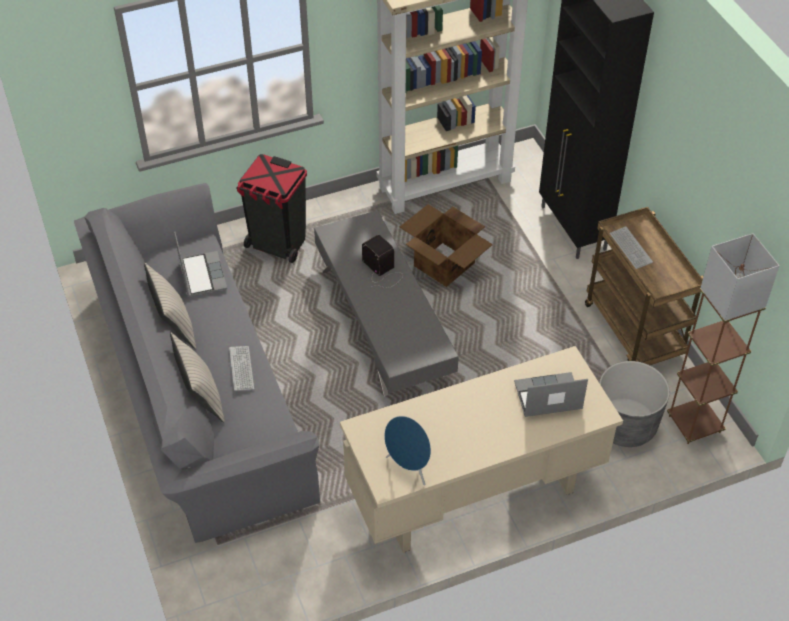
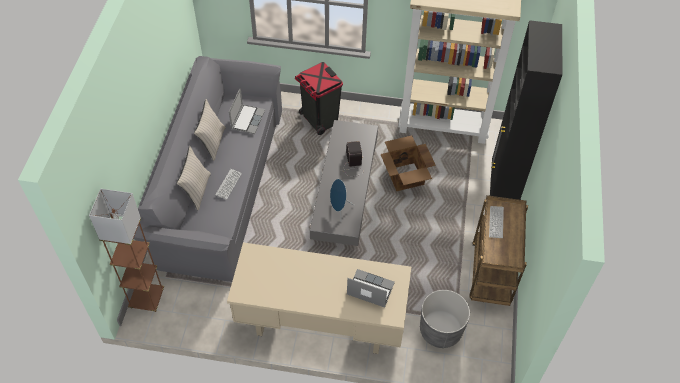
camera: 30 degrees right, 5 degrees up
(409, 467) = (259, 289): blue speaker -> blue speaker (339, 209)
(694, 424) = (484, 352): brown floor lamp -> brown floor lamp (147, 299)

